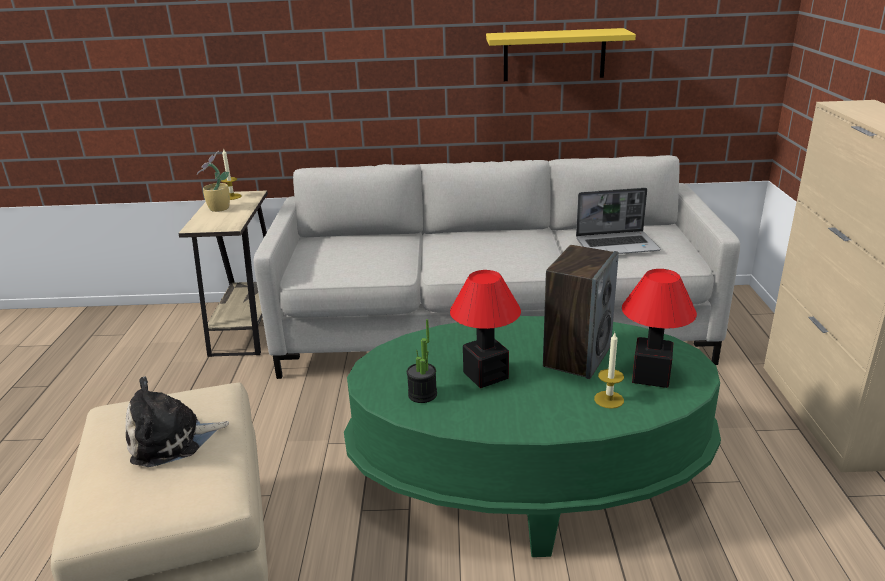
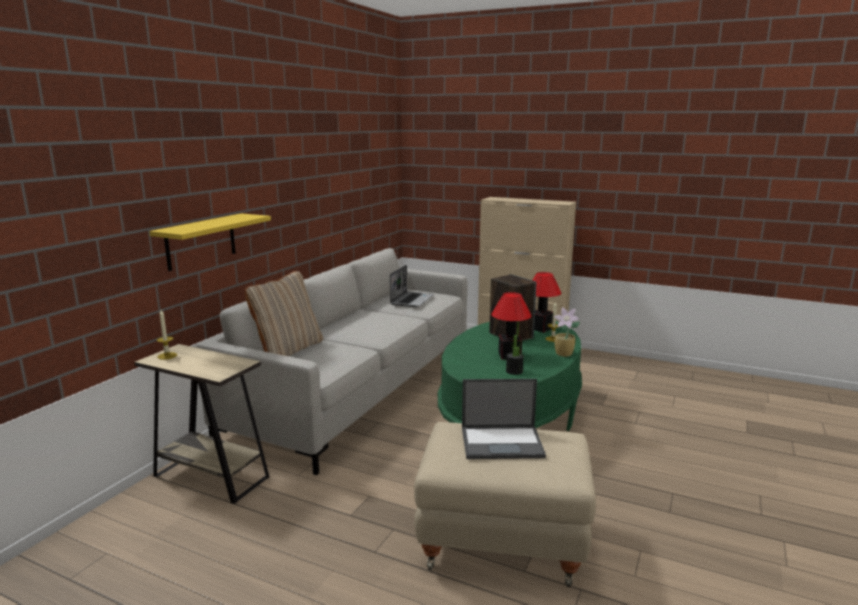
camera: 65 degrees left, 10 degrees down
(172, 440) = (503, 442): plush toy -> laptop
(218, 209) = (190, 363): potted plant -> potted plant (564, 354)
(355, 239) = (288, 350): none -> beige pillow
(554, 55) = (328, 196): yellow shelf -> yellow shelf (201, 241)

